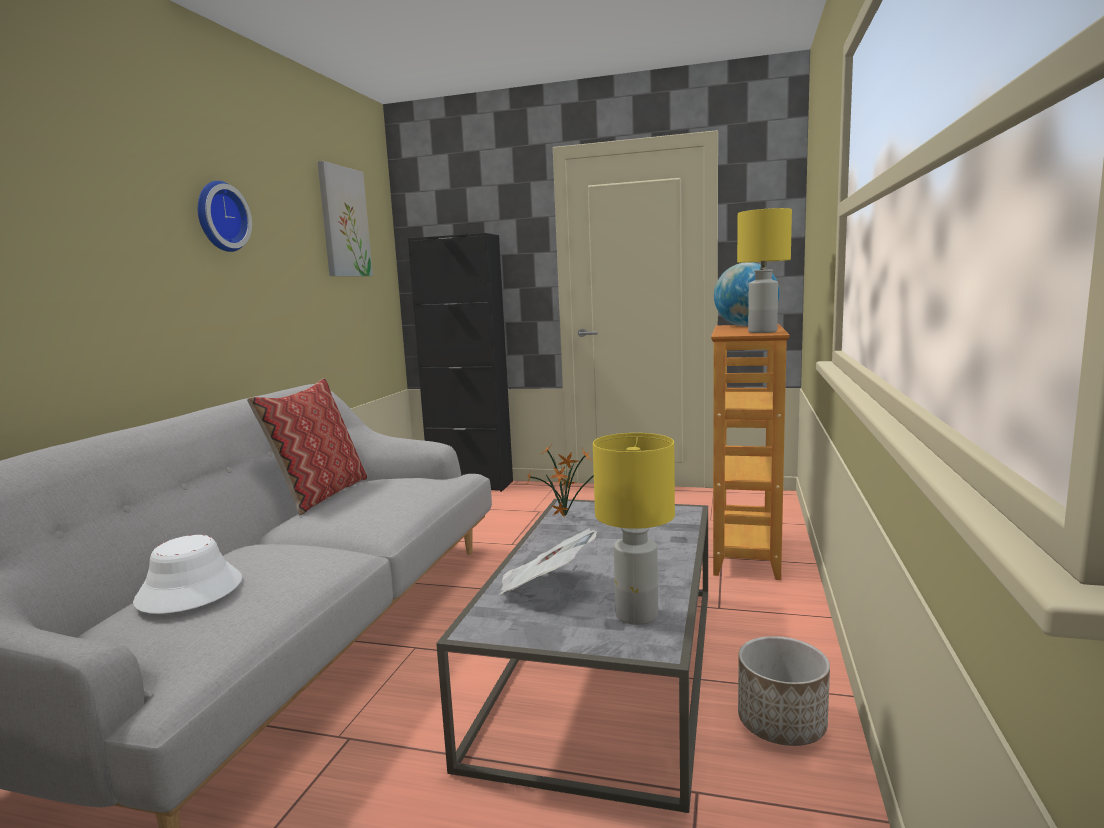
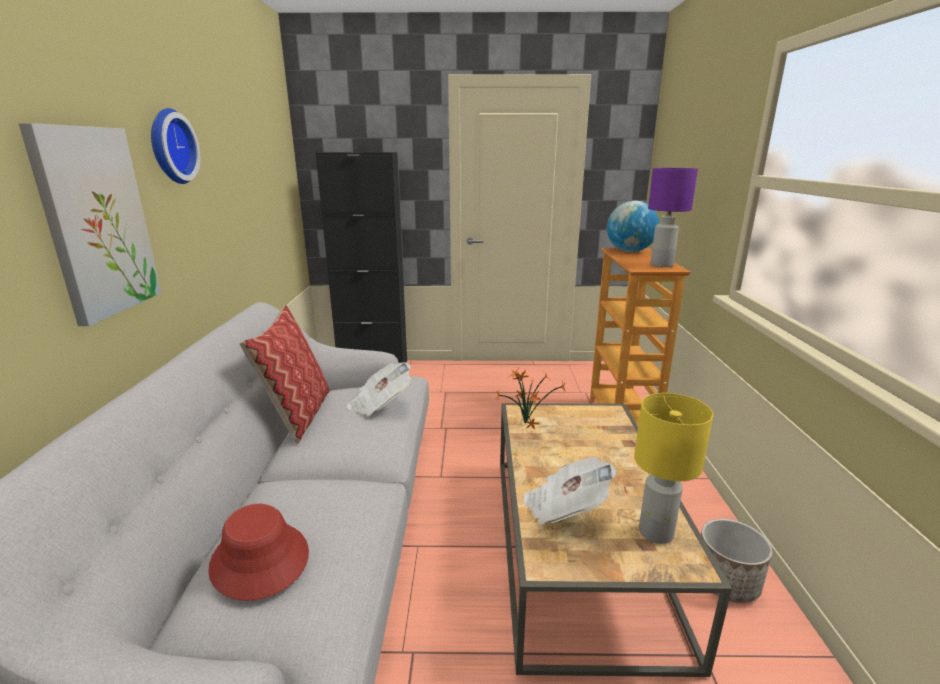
camera: 15 degrees left, 10 degrees up
(189, 591) = (259, 560): white hat -> red hat
(344, 222) = (260, 138): picture -> picture (96, 222)
(409, 489) = (380, 404): none -> newspaper
(603, 667) = (577, 546): grey coffee table -> brown coffee table
(761, 332) = (661, 265): yellow table lamp -> purple table lamp

